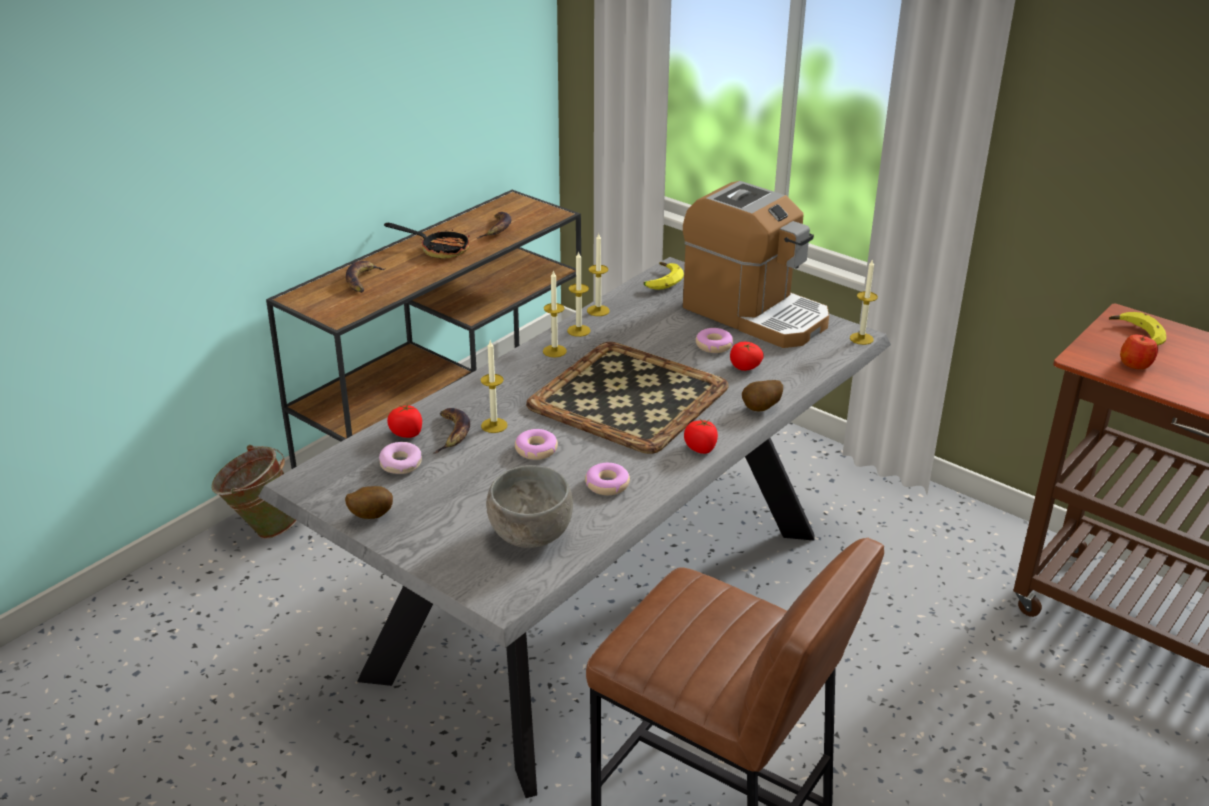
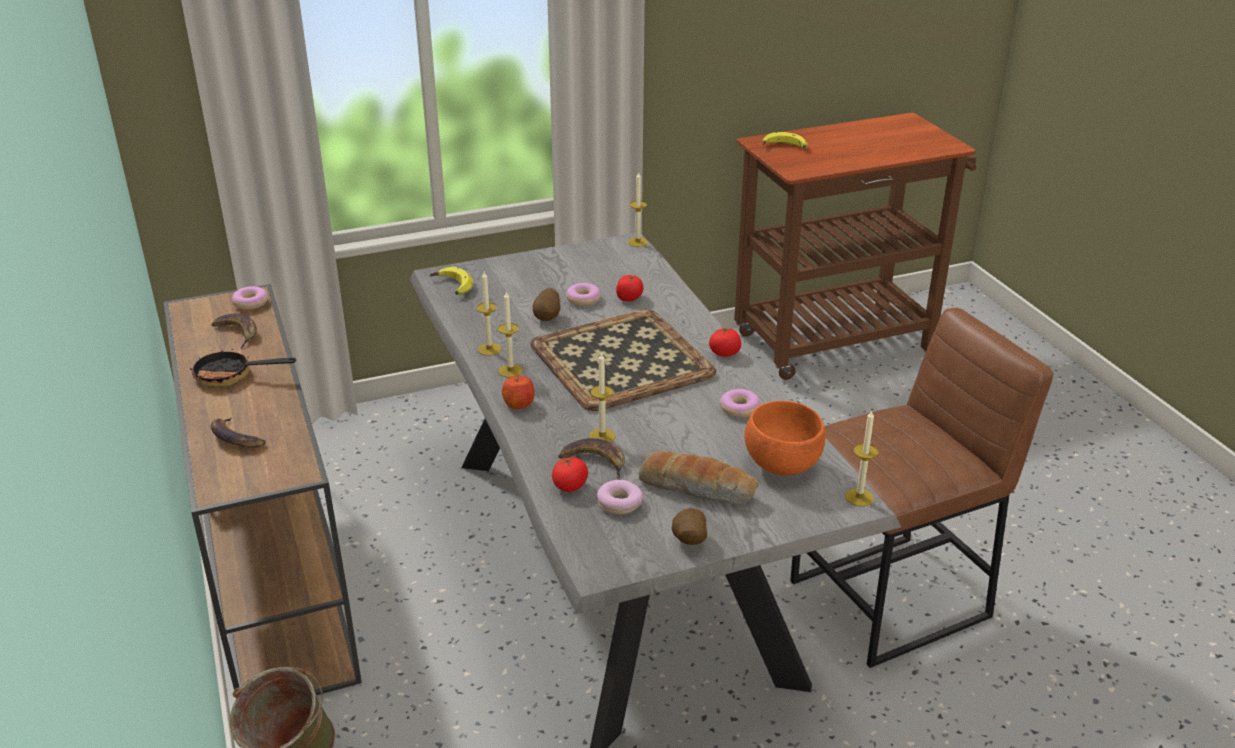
camera: 60 degrees left, 0 degrees up
(438, 249) = (232, 376): frying pan -> frying pan turned 135 degrees counterclockwise
(454, 498) = (698, 488): none -> bread
(529, 535) = (781, 465): grey bowl -> orange bowl
(536, 450) = (660, 426): donut -> donut (251, 303)
(598, 310) = (466, 330): candle -> candle (859, 497)
(754, 314) = (554, 267): coffee machine -> none
(761, 409) = (694, 312): potato -> potato (548, 317)
(1135, 364) = (817, 161): apple -> apple (518, 404)

